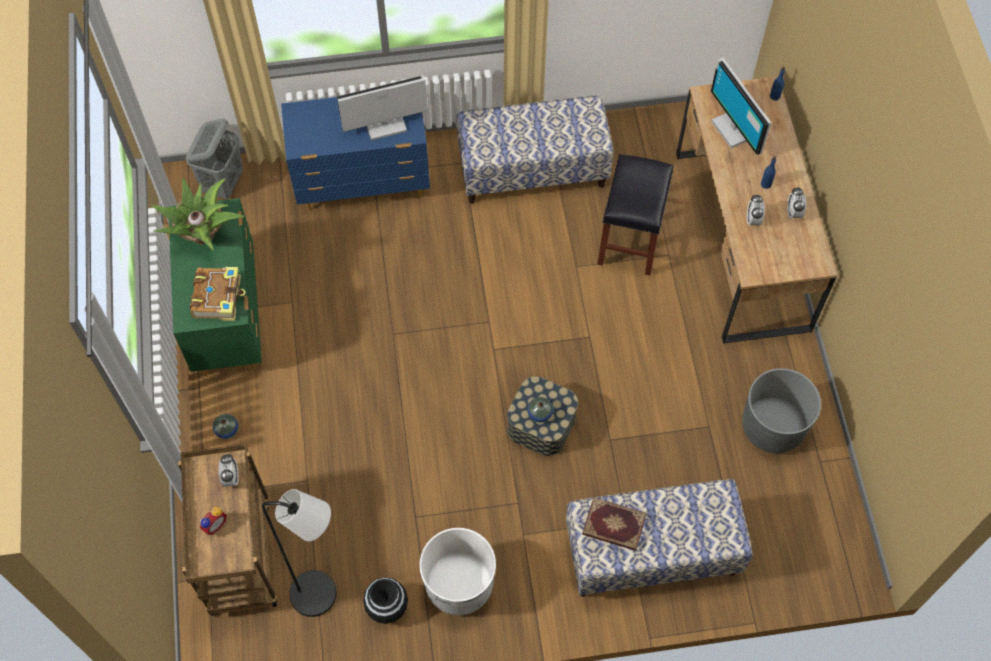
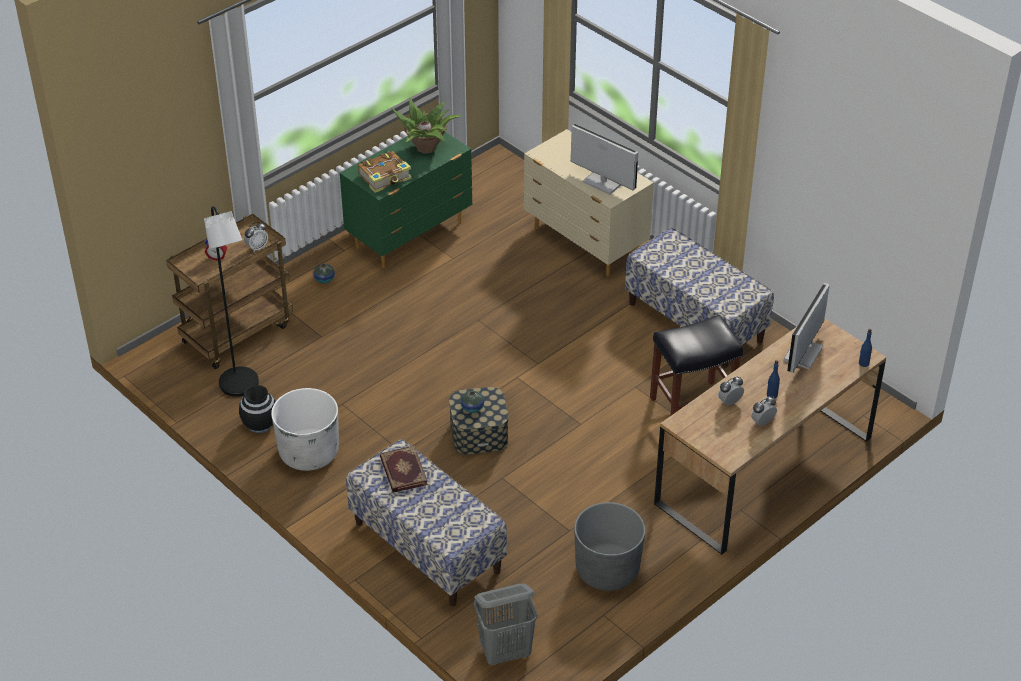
camera: 55 degrees right, 20 degrees down
(223, 183) = (513, 179): grey laundry basket -> grey laundry basket (506, 652)
(364, 184) = (586, 243): blue dresser -> beige dresser

